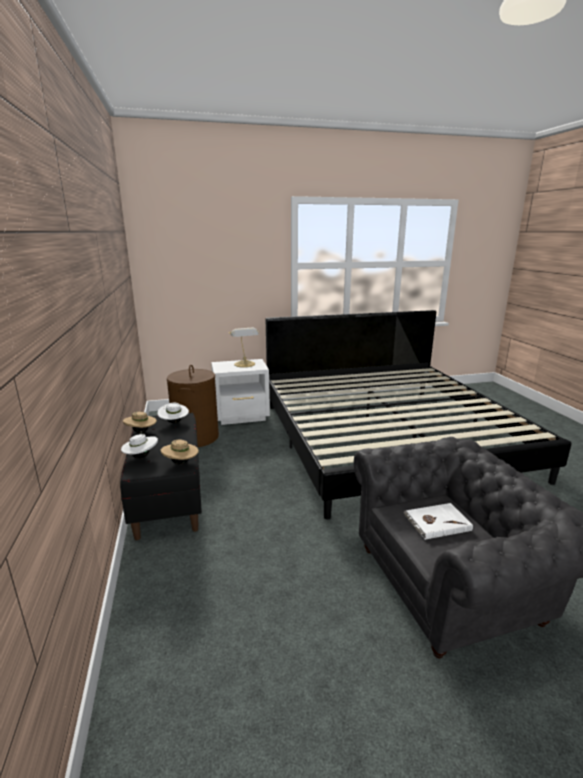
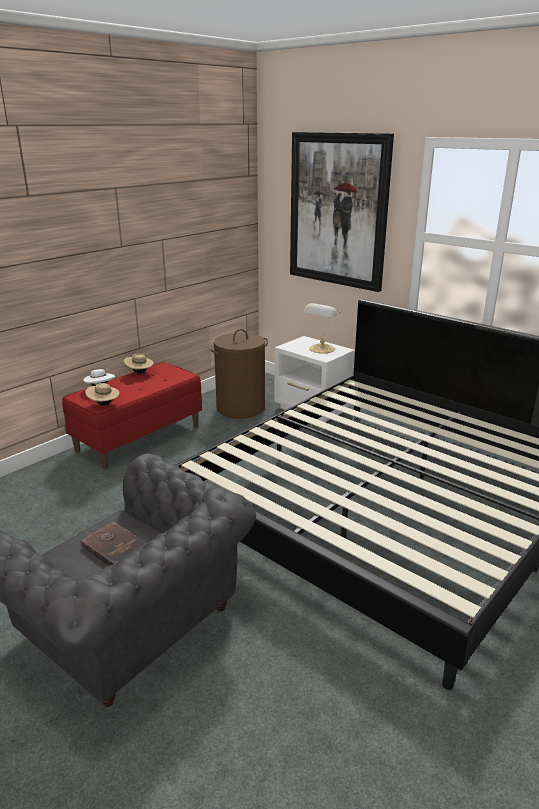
camera: 55 degrees right, 5 degrees up
(168, 495) = (139, 437): black bench -> red bench
(174, 422) = (170, 376): white hat -> none
(222, 255) = (338, 211): none -> picture
(436, 522) = (115, 547): white book -> brown book

